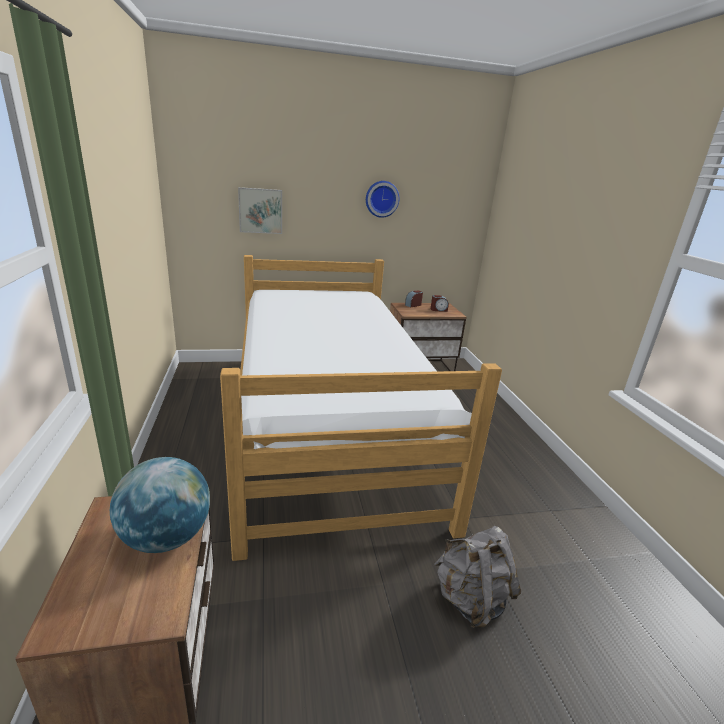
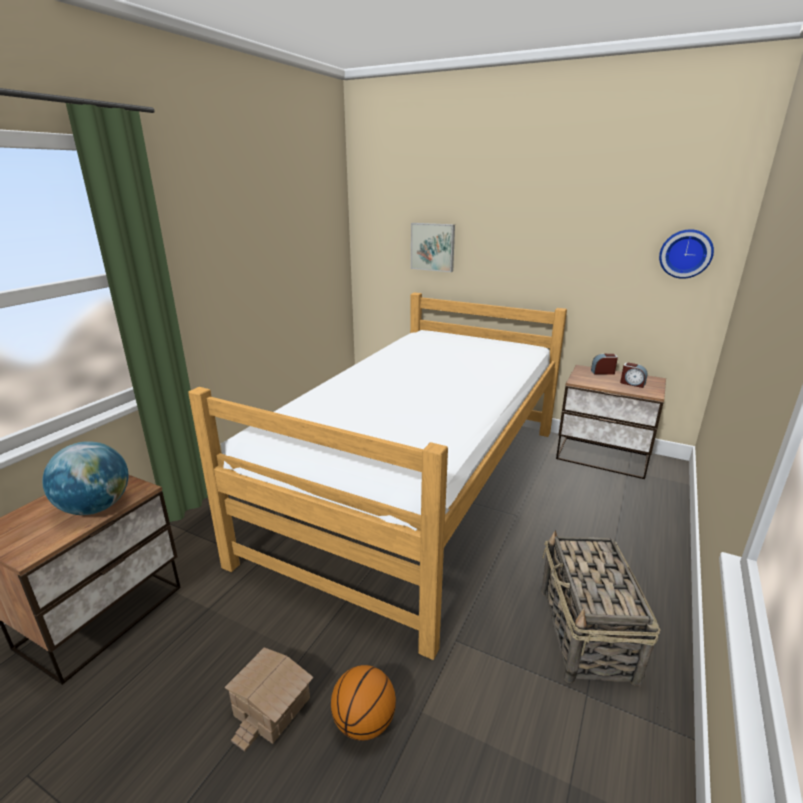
camera: 40 degrees right, 0 degrees up
(381, 199) = (571, 233): wall clock -> wall clock (685, 253)
(403, 632) = (271, 706): none -> toy house
(470, 600) = (364, 722): grey backpack -> basketball
(518, 478) = (586, 634): none -> basket

